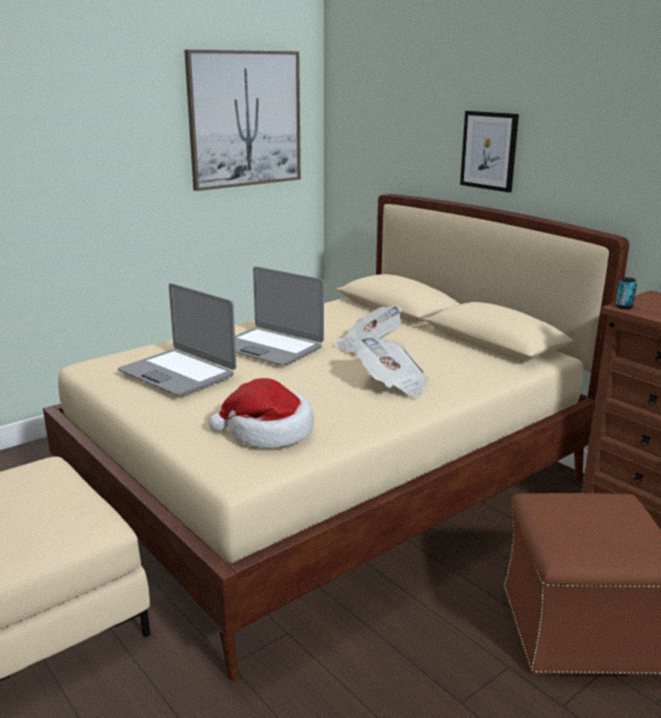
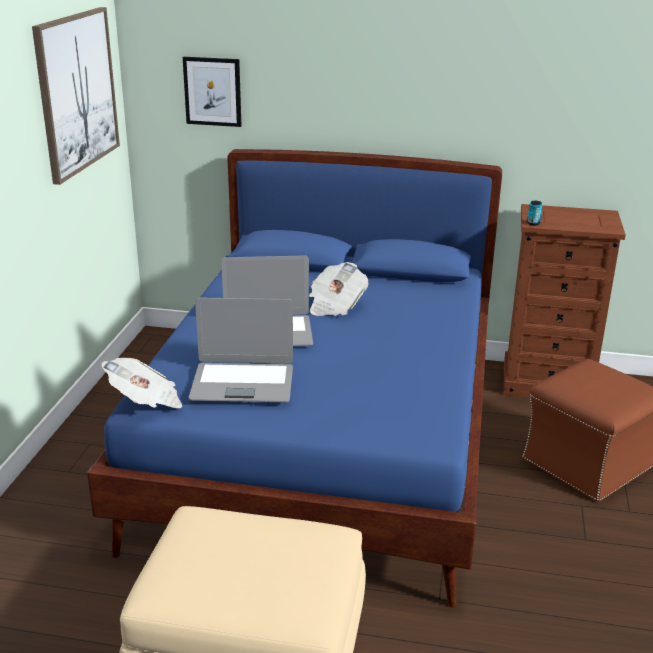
camera: 40 degrees left, 5 degrees up
(268, 432) = (399, 403): hat -> none
(331, 489) = (326, 443): beige bed -> blue bed
(393, 385) = (408, 332): newspaper -> newspaper (146, 401)
(489, 150) = (353, 102): picture -> picture (212, 91)

